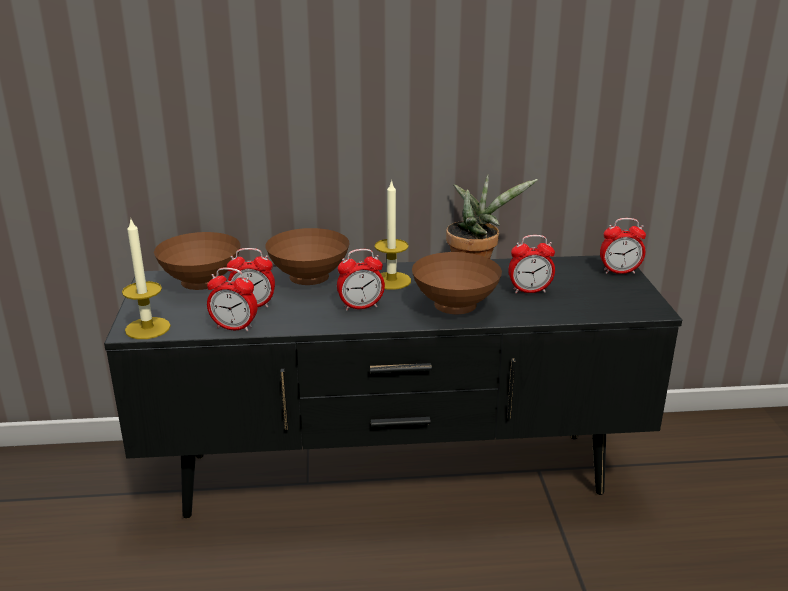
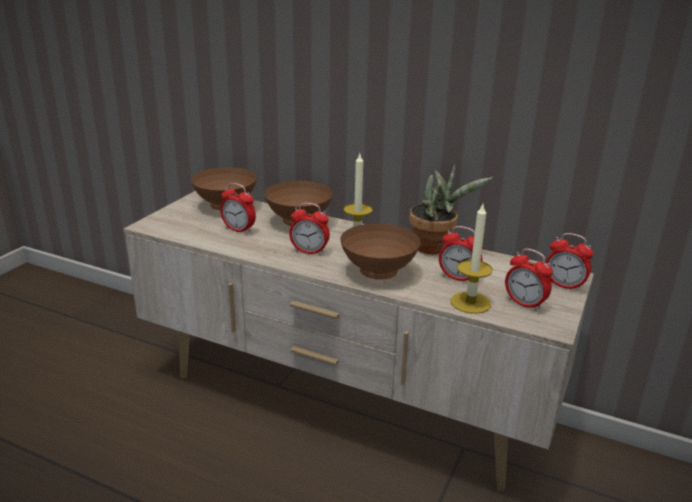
camera: 30 degrees right, 0 degrees up
(147, 328) = (158, 226): candle -> candle (470, 302)
(234, 327) = (208, 241): alarm clock -> alarm clock (524, 304)
(393, 476) = (342, 405): black tv stand -> beige tv stand

